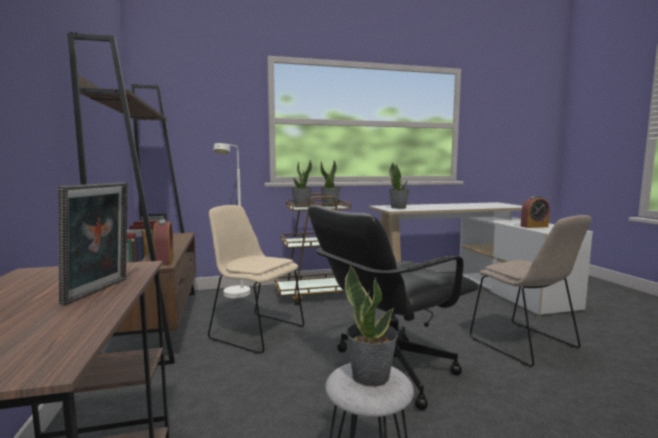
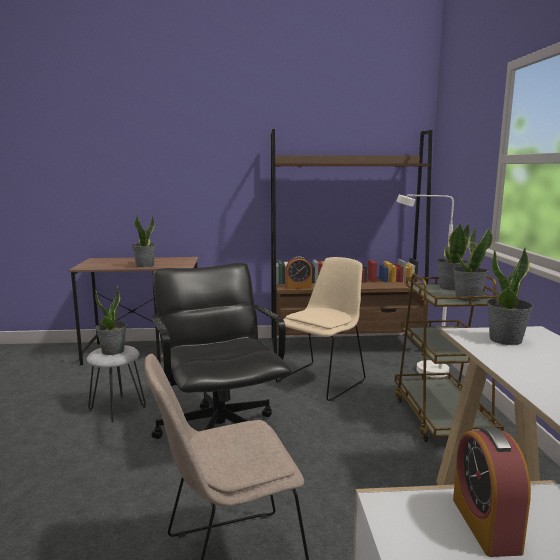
camera: 100 degrees right, 5 degrees up
(100, 291) = (144, 265): picture frame -> potted plant

